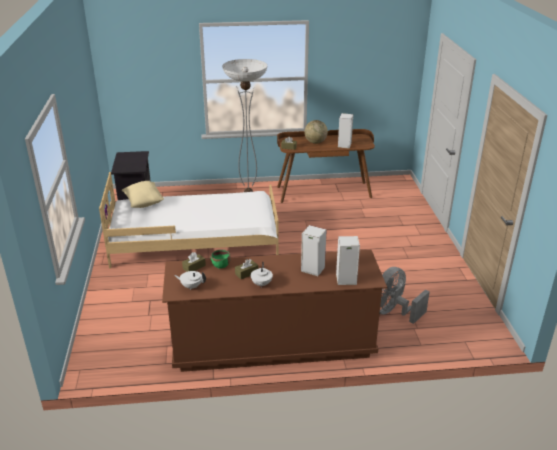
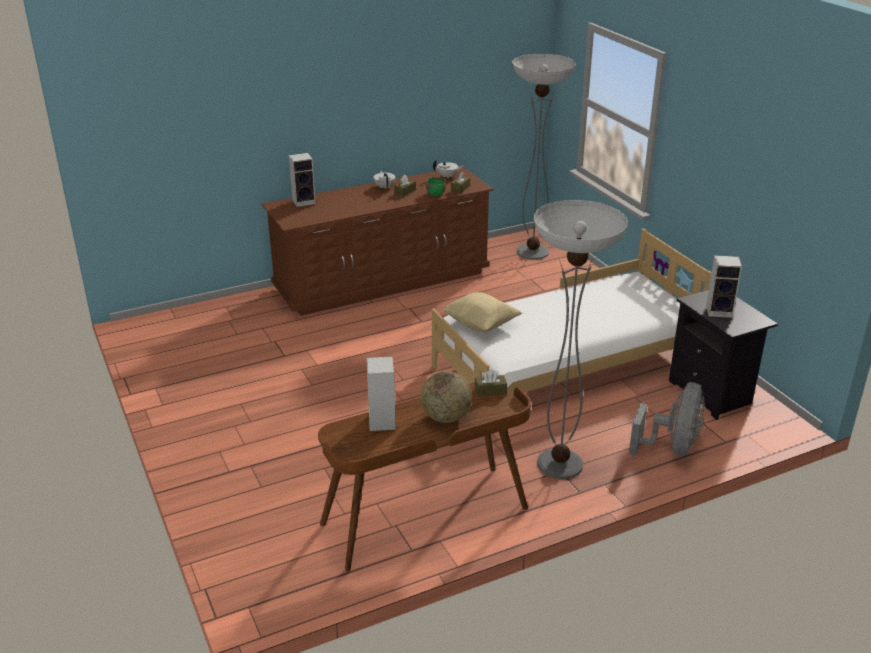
camera: 160 degrees right, 0 degrees up
(113, 348) = (532, 252): none -> floor lamp
(144, 203) = (650, 311): beige pillow -> beige pillow (481, 324)
(311, 269) = (342, 204): speaker -> speaker (720, 311)
(393, 312) = (258, 330): grey fan -> grey fan (672, 447)

